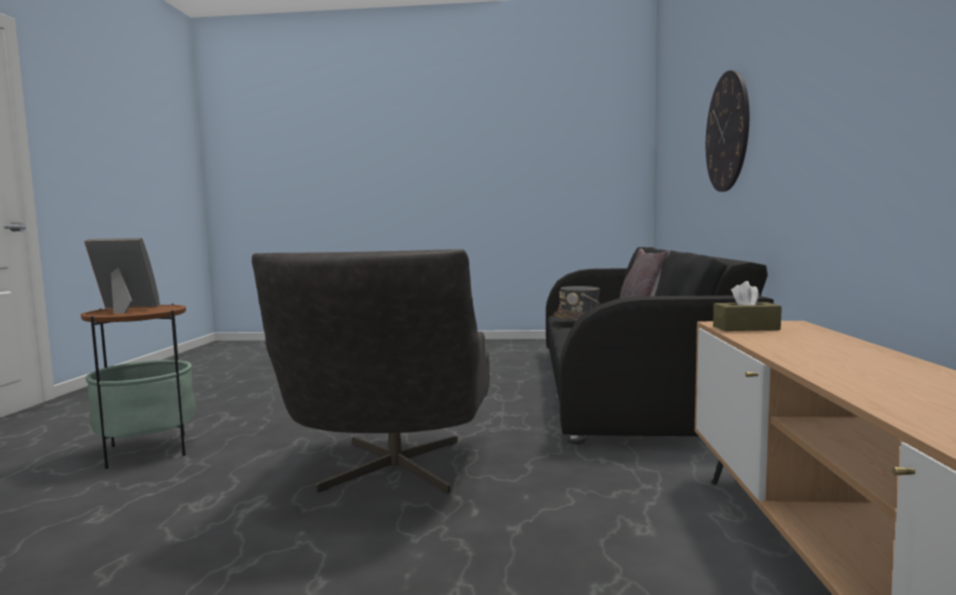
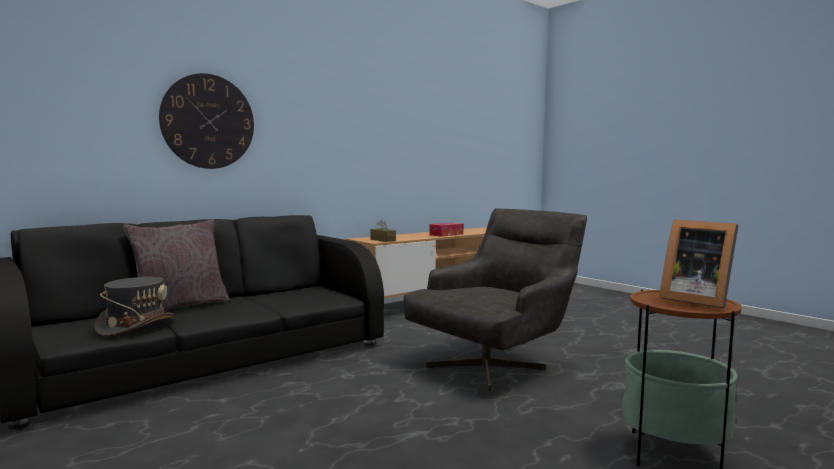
camera: 135 degrees left, 0 degrees up
(852, 376) = (446, 234): none -> tissue box

